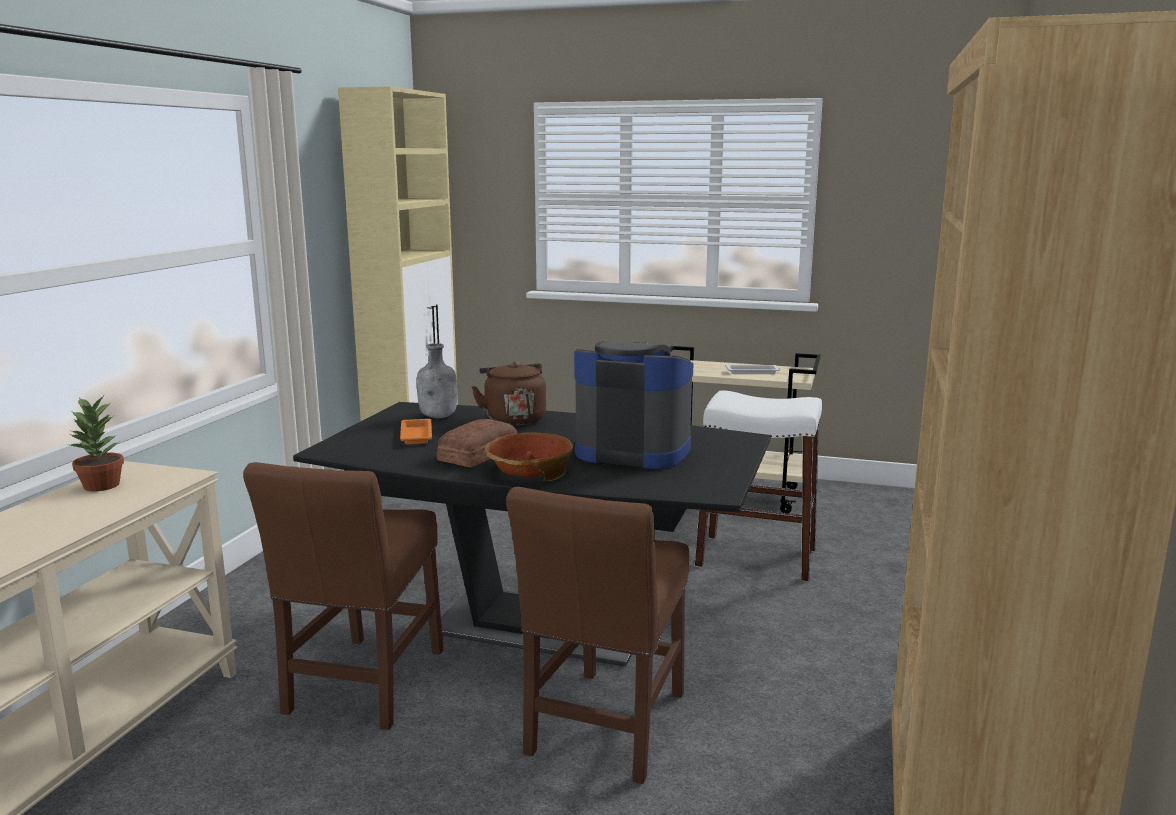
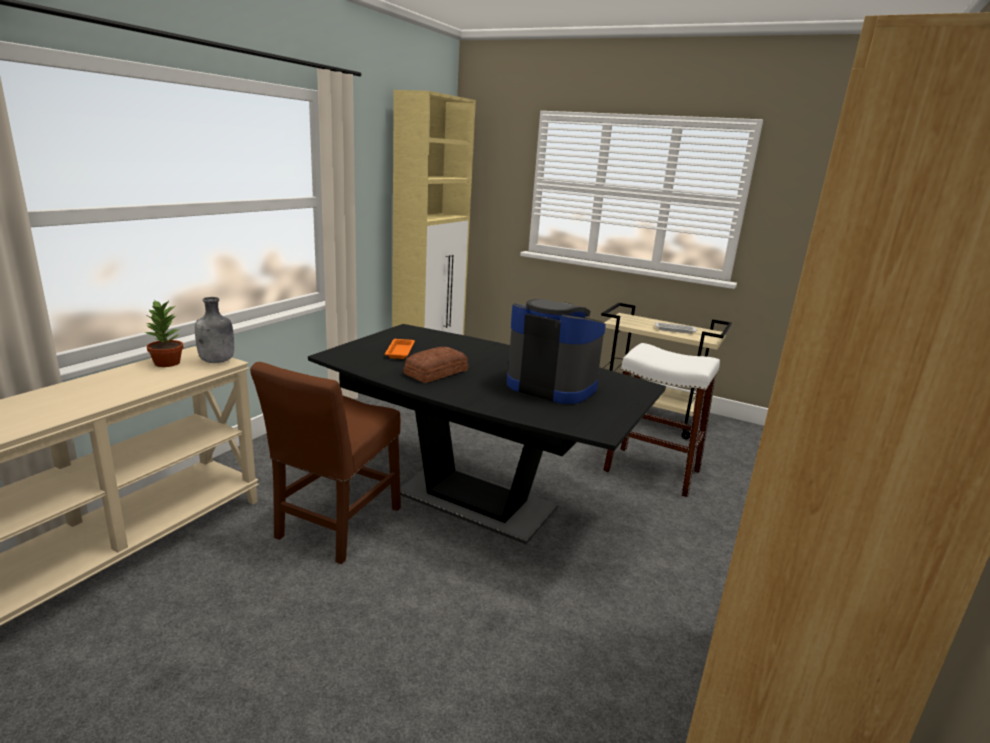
camera: 10 degrees right, 5 degrees up
(439, 417) = (423, 339): grey bottle -> grey bottle (217, 361)
(513, 419) = (475, 347): brown kettle -> none
(529, 471) = (465, 392): bowl -> none
(605, 729) = (494, 593): brown chair -> none

